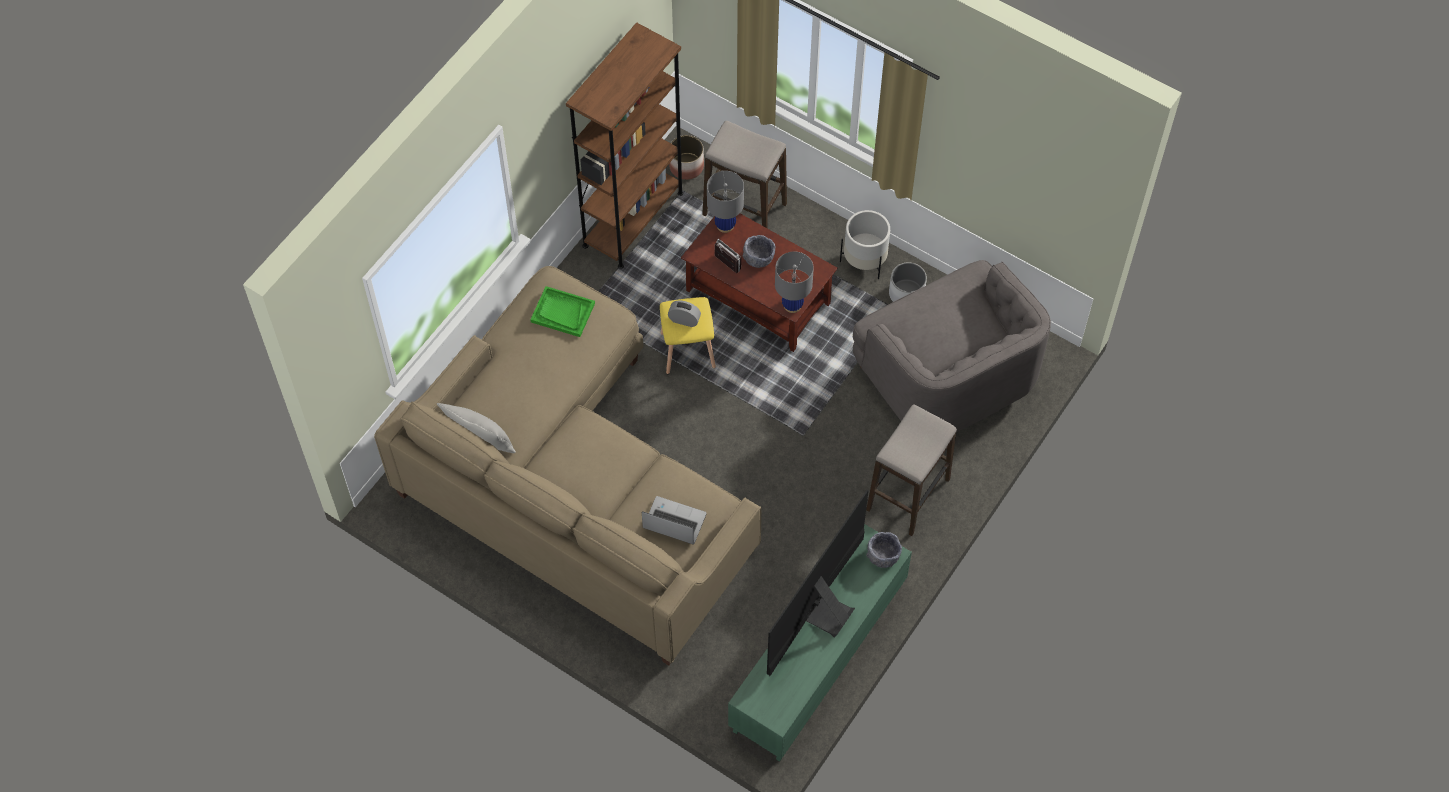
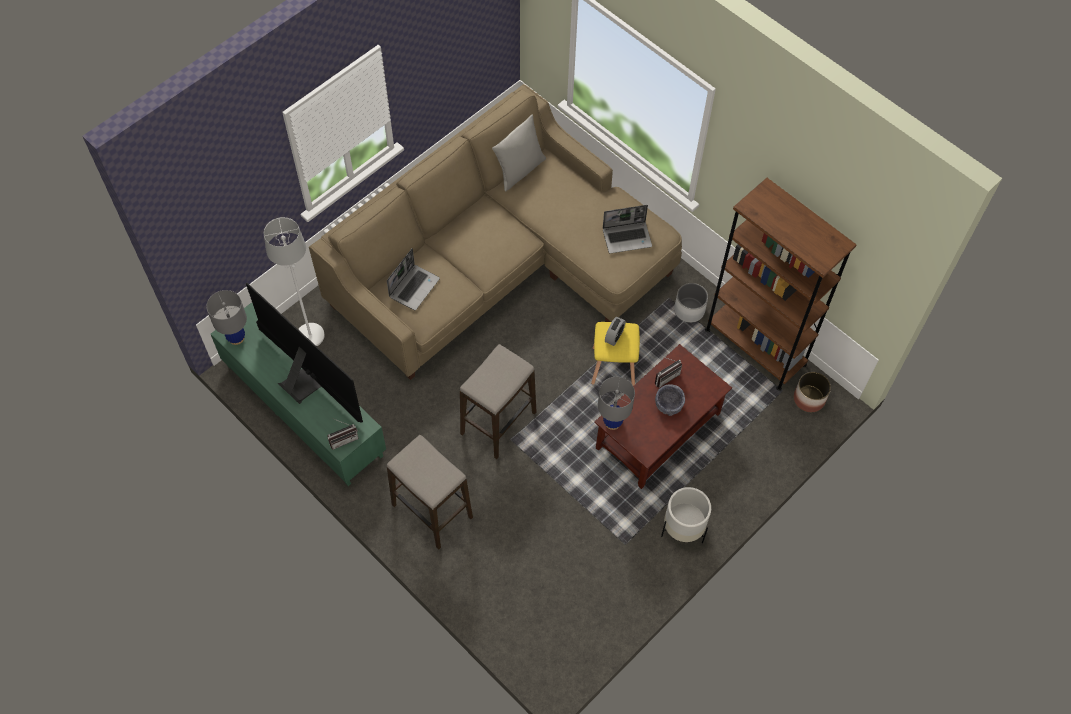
camera: 100 degrees right, 0 degrees up
(562, 313) = (627, 237): green tray -> laptop
(716, 677) = (310, 335): none -> white floor lamp
(725, 225) = (708, 384): grey table lamp -> grey table lamp (236, 338)
(744, 209) = (755, 437): stool -> stool (498, 423)
(883, 555) = (343, 438): grey bowl -> radio
(906, 293) = (641, 557): white planter -> white planter (689, 310)
(947, 374) = (547, 574): grey armchair -> none

